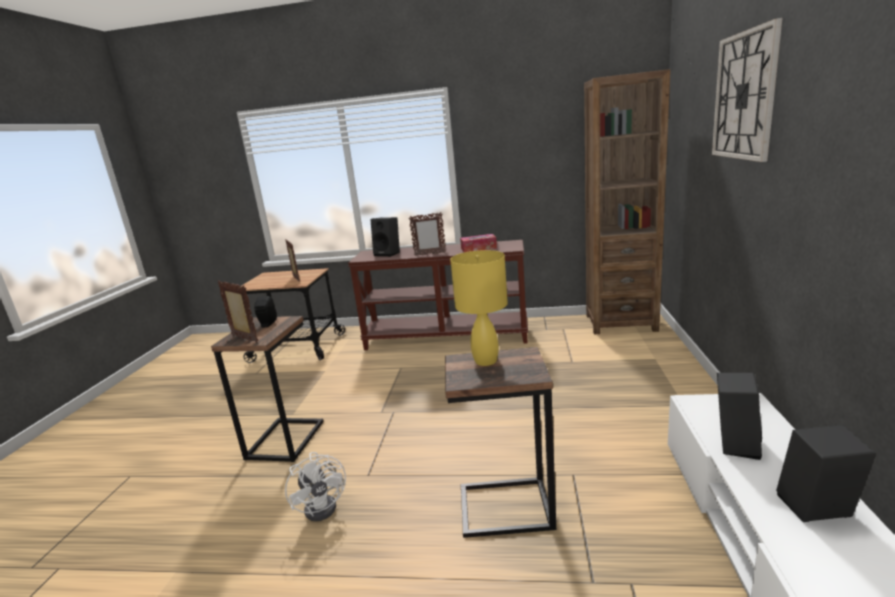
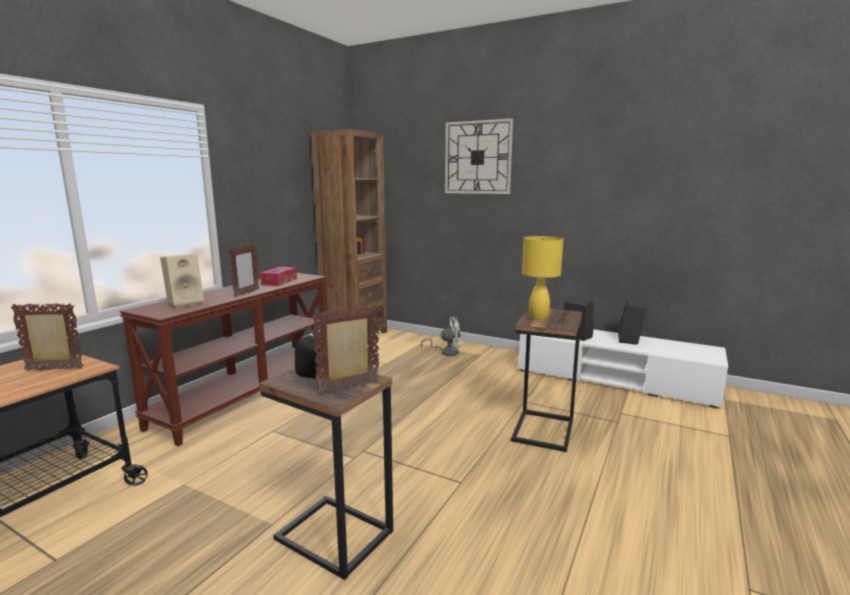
camera: 70 degrees left, 5 degrees down
(325, 505) = (489, 514): white fan -> white fan (446, 352)
(388, 254) = (186, 303): black speaker -> beige speaker

